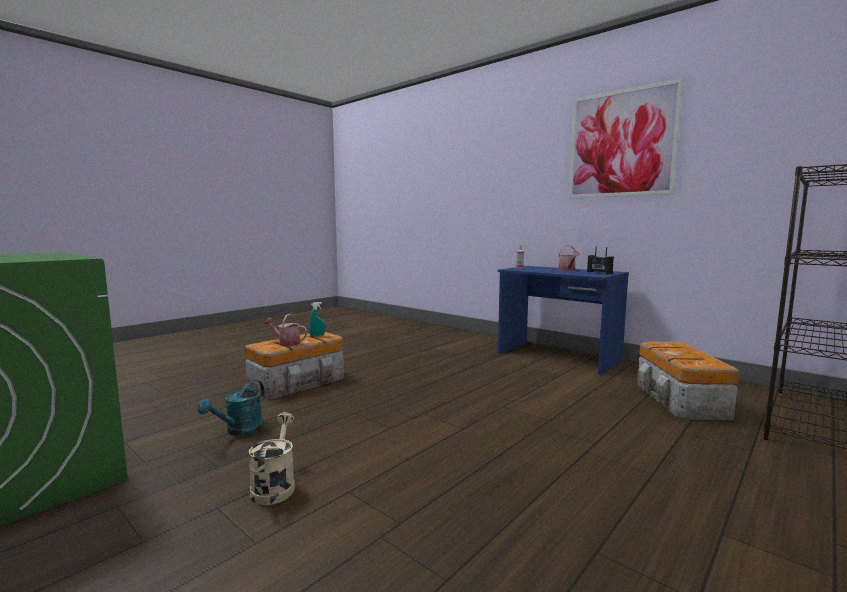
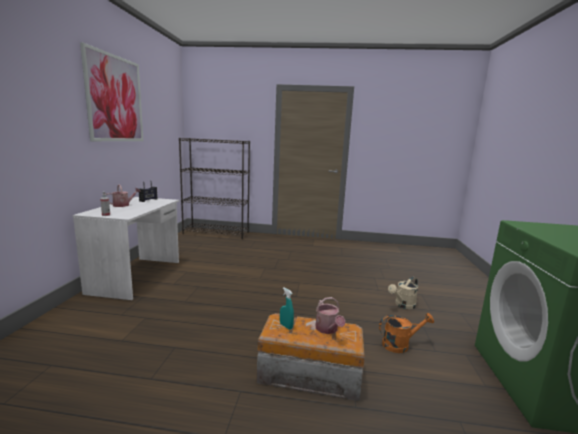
camera: 125 degrees left, 5 degrees up
(239, 431) = (400, 345): turquoise watering can -> orange watering can
(557, 357) = (138, 276): blue desk -> white desk
(679, 400) = (211, 247): storage box -> none

